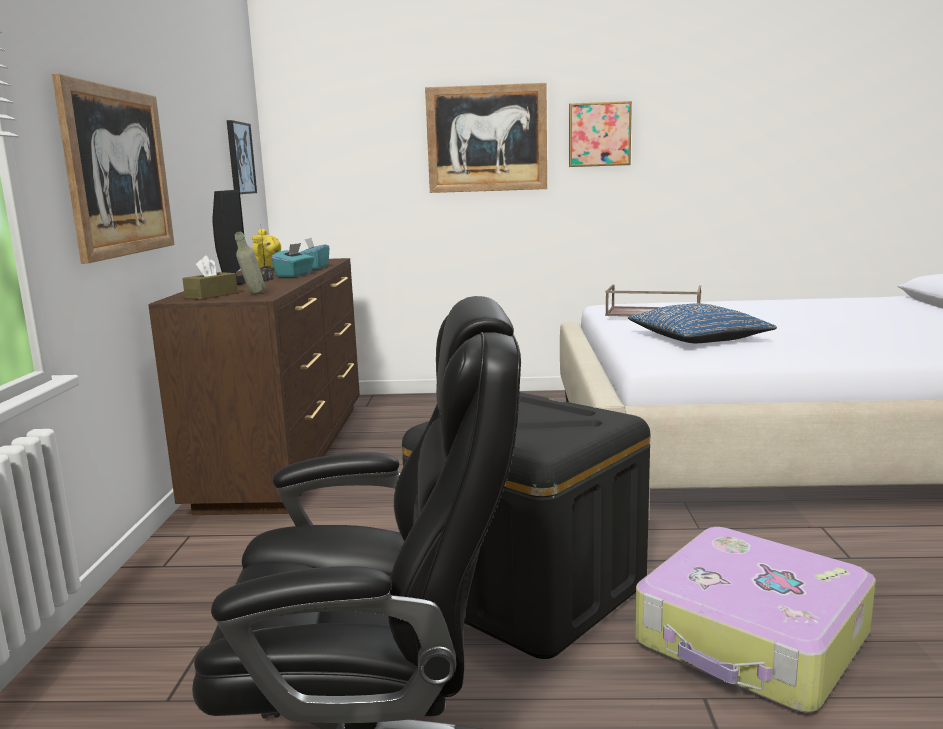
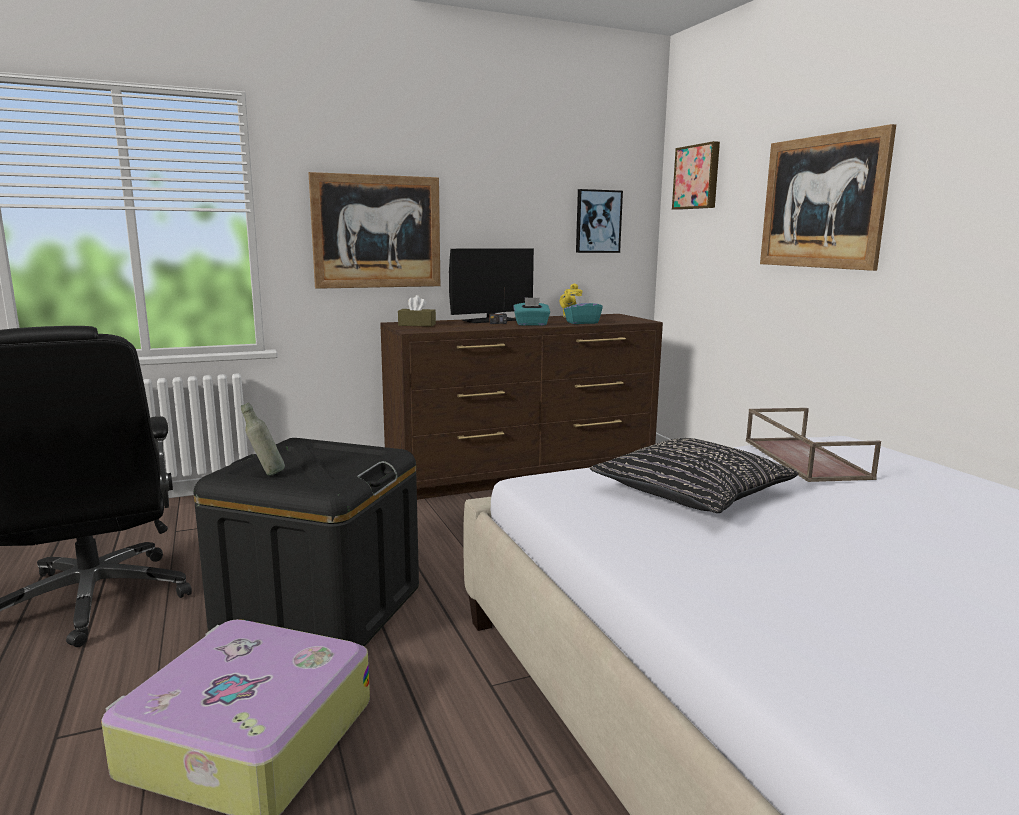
camera: 65 degrees right, 0 degrees up
(252, 295) = (423, 329): grey bottle -> grey bottle (265, 474)
(599, 134) = (955, 195): picture -> picture (697, 177)
(698, 338) = (693, 492): blue pillow -> black pillow

